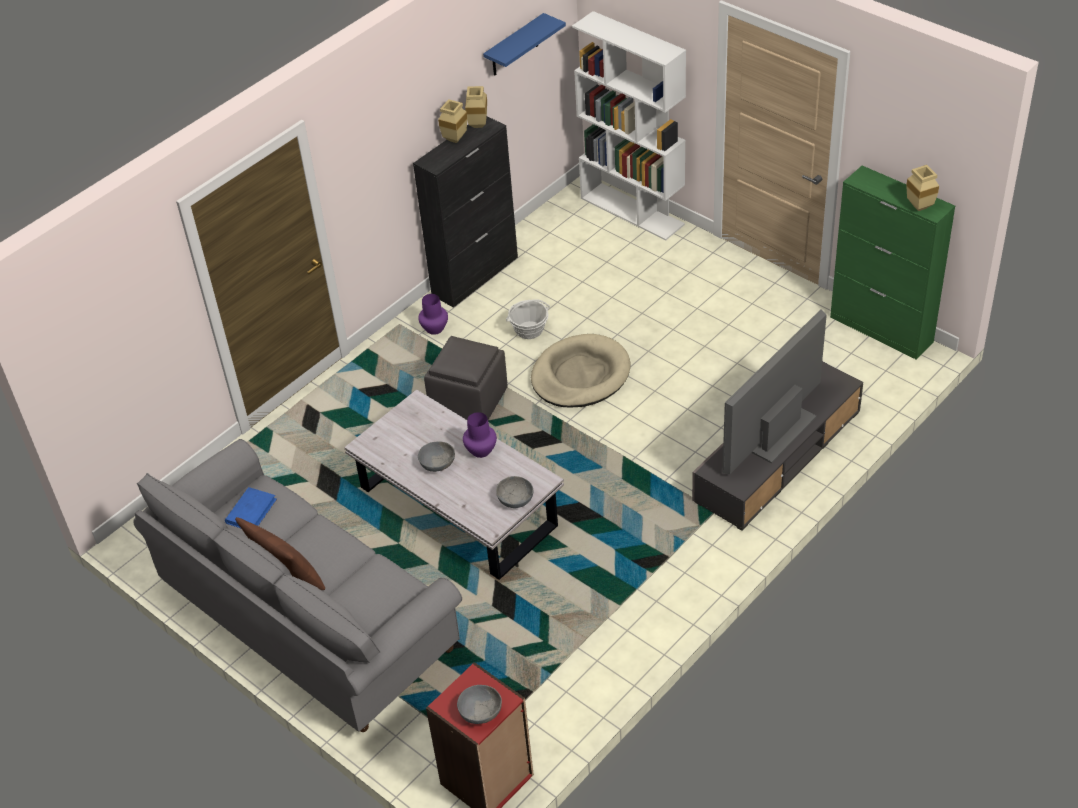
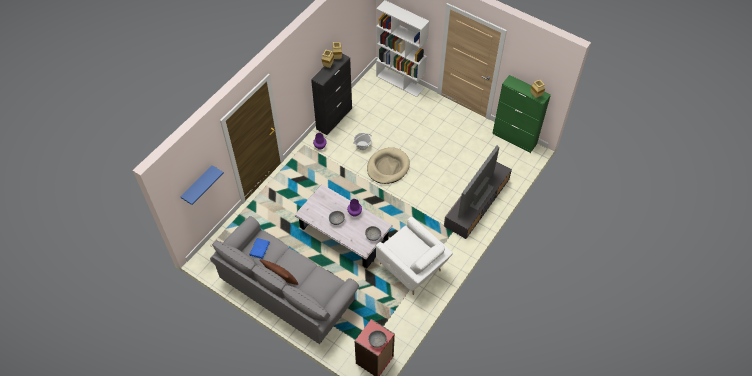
camera: 10 degrees left, 10 degrees up
(468, 400) = (340, 182): grey ottoman -> none
(514, 46) = (351, 19): blue shelf -> blue shelf (197, 185)
(605, 588) = (412, 269): none -> white armchair

